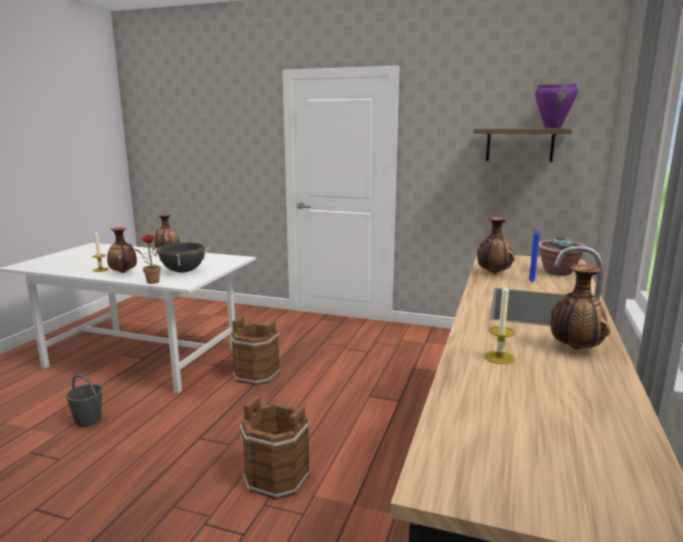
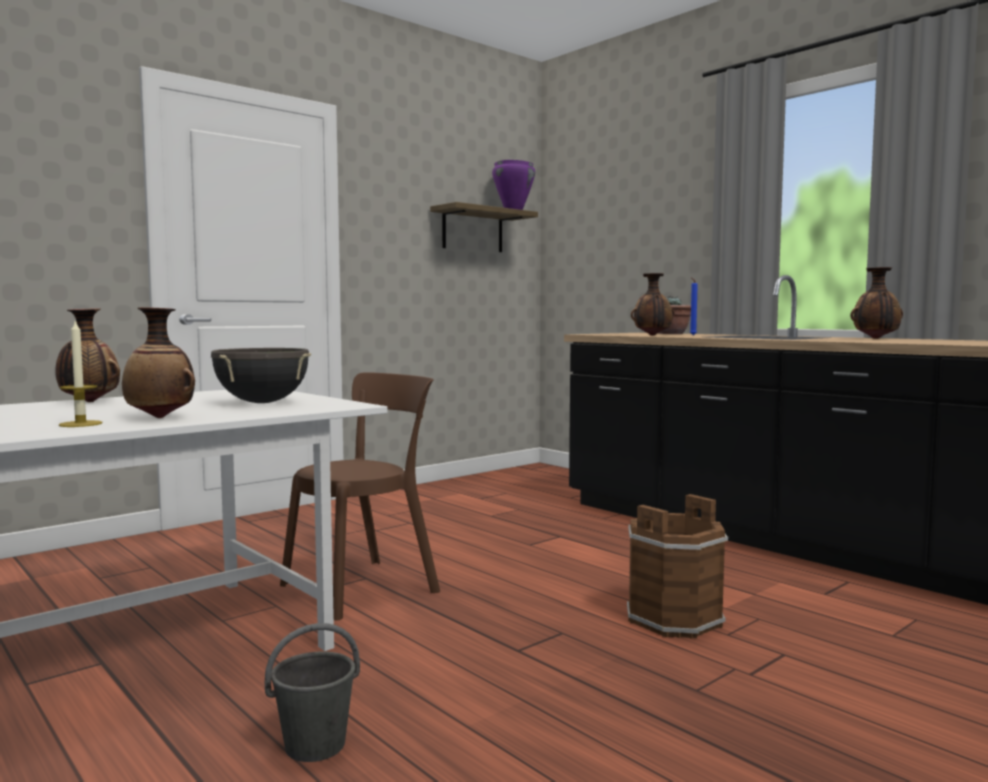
camera: 60 degrees left, 10 degrees down
(150, 282) = (284, 412): potted plant -> none
(256, 374) = (366, 586): brown bucket -> brown chair
(499, 357) = (892, 341): candle -> none

